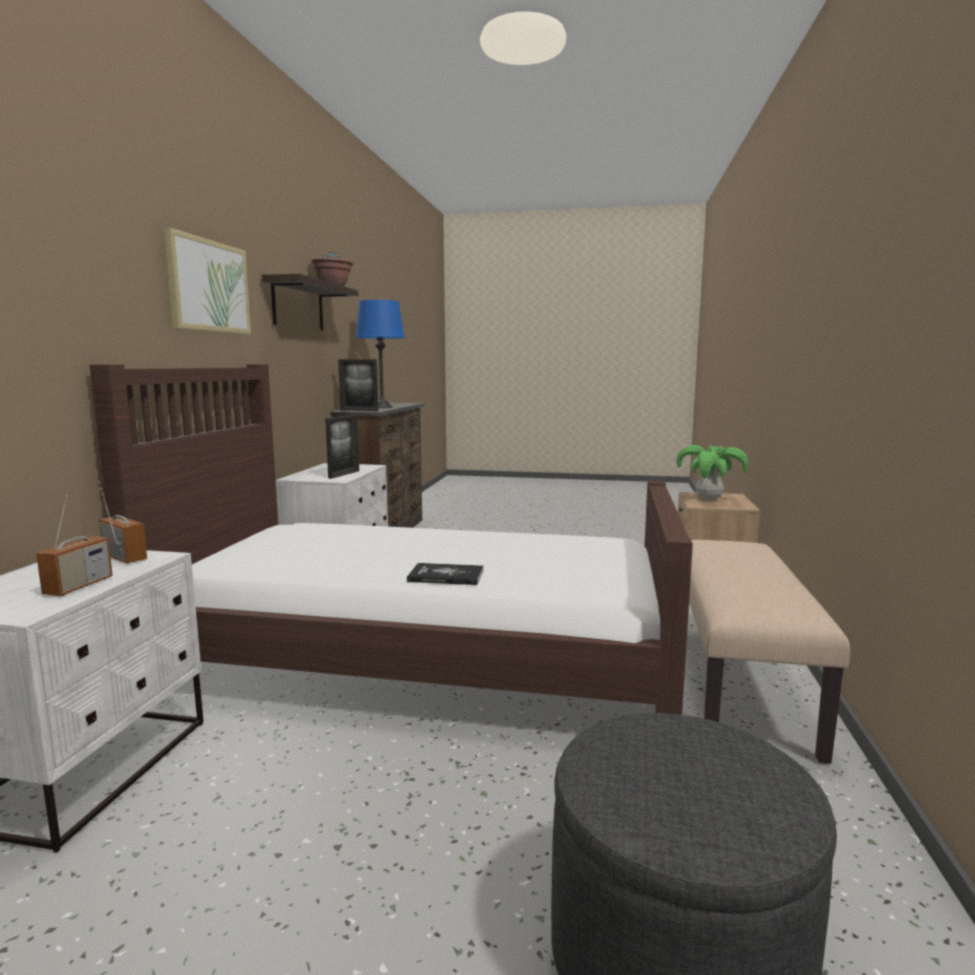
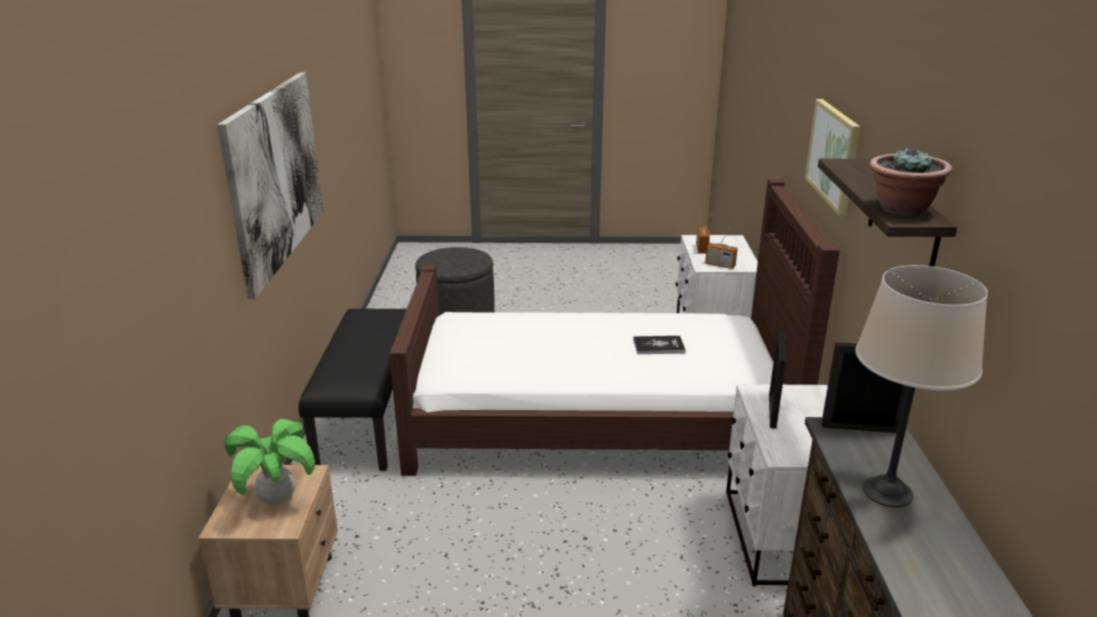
camera: 170 degrees right, 15 degrees up
(382, 407) = (887, 491): blue table lamp -> beige table lamp
(446, 576) = (565, 321): book -> book (658, 346)
(734, 683) = (370, 417): beige bench -> black bench
(858, 312) = (275, 175): none -> picture

